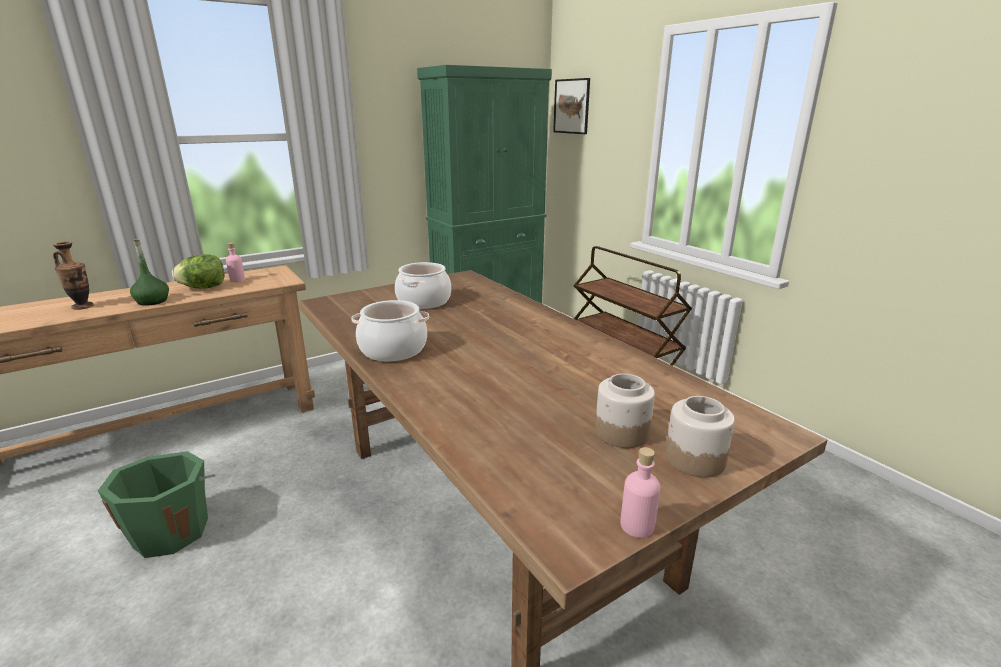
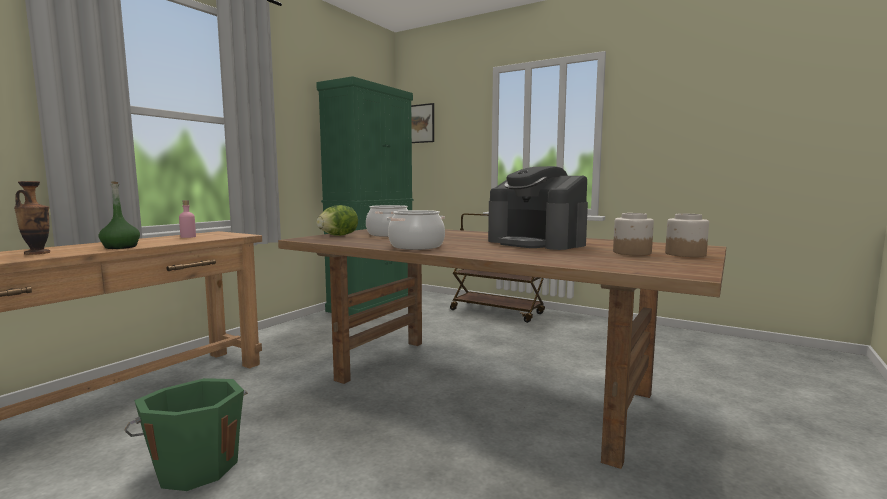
camera: 25 degrees left, 15 degrees down
(204, 288) = (161, 240): lettuce -> lettuce (338, 235)
(549, 365) = (537, 243): none -> coffee machine
(637, 526) = (705, 267): pink bottle -> none

